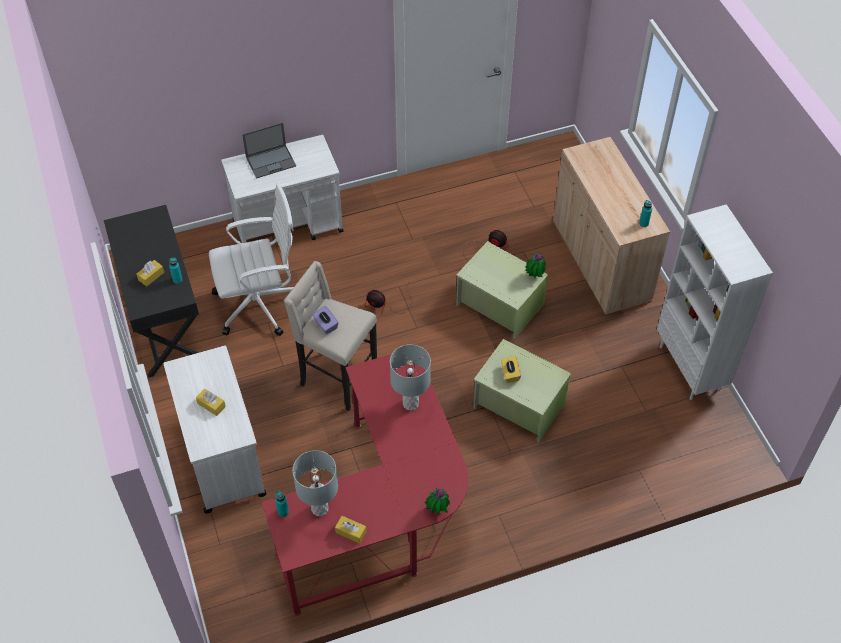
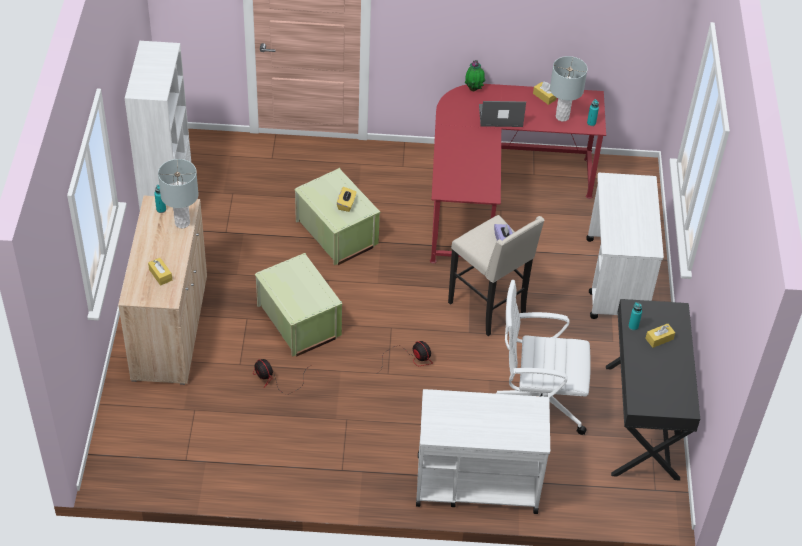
camera: 160 degrees left, 5 degrees down
(211, 405) = (628, 210): yellow tissue box -> yellow tissue box (160, 275)
(271, 161) = (493, 428): laptop -> laptop (500, 116)
(411, 403) = (458, 159): grey table lamp -> grey table lamp (182, 223)
(534, 277) = (269, 275): potted plant -> none

